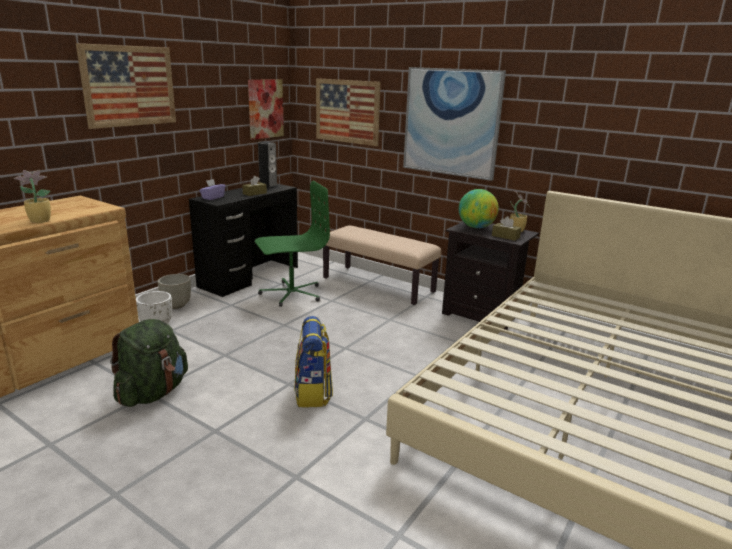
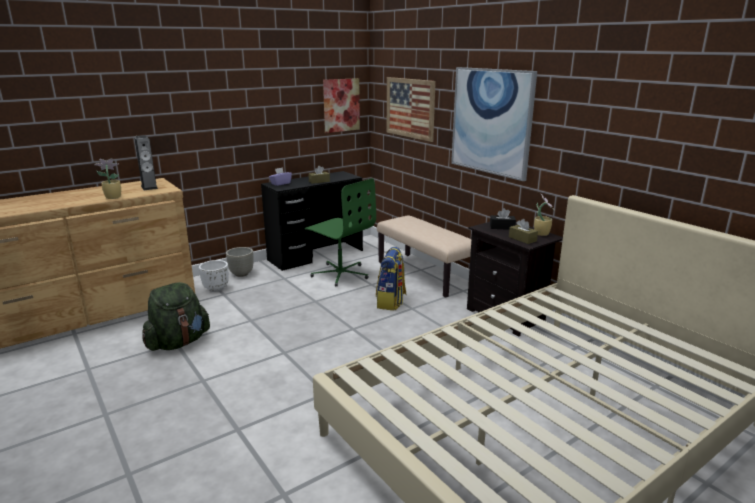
camera: 20 degrees right, 0 degrees up
(129, 86) = (208, 89): picture -> none
(268, 186) = (337, 175): speaker -> speaker (149, 187)
(291, 293) = (340, 274): green office chair -> green office chair turned 45 degrees clockwise
(313, 393) = (298, 364): backpack -> backpack (391, 302)
(476, 227) = (502, 227): globe -> black tissue box

